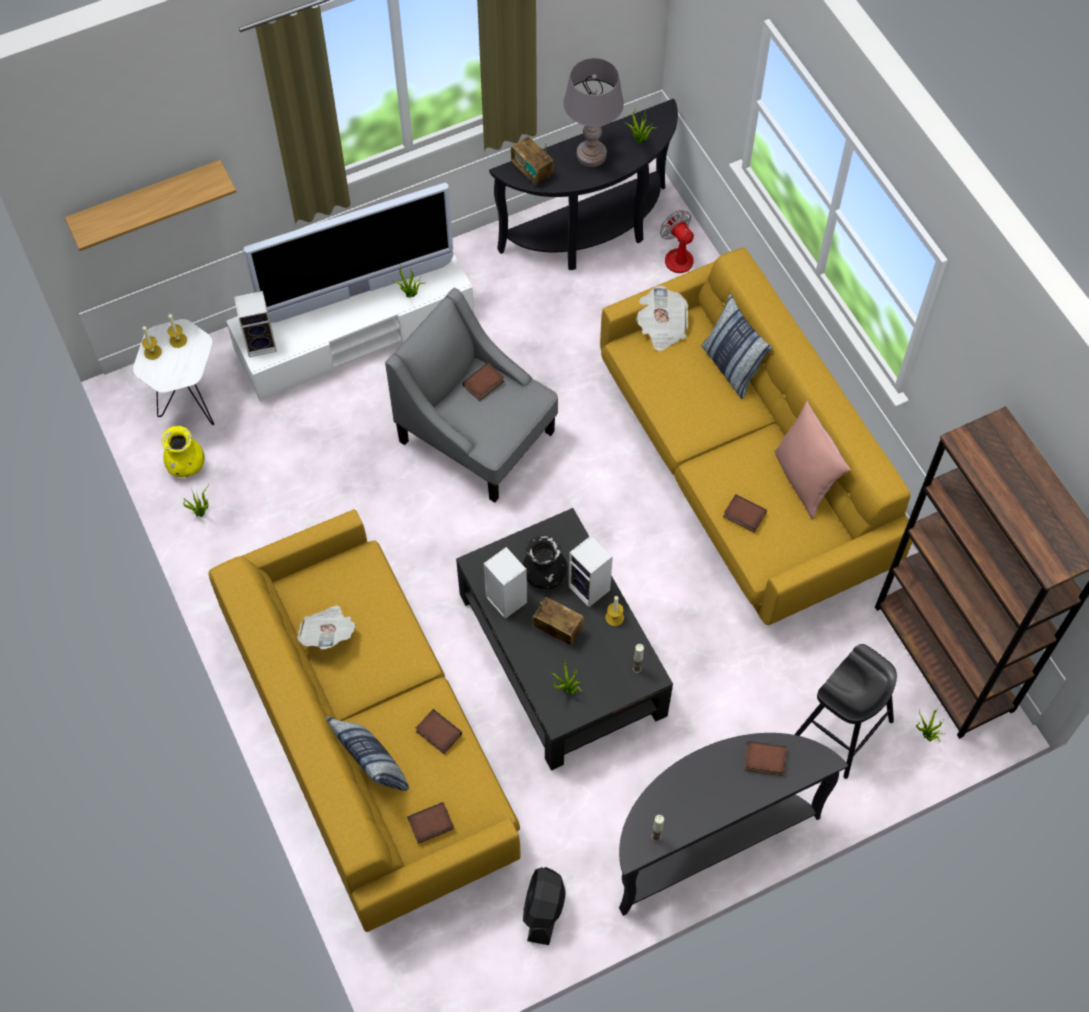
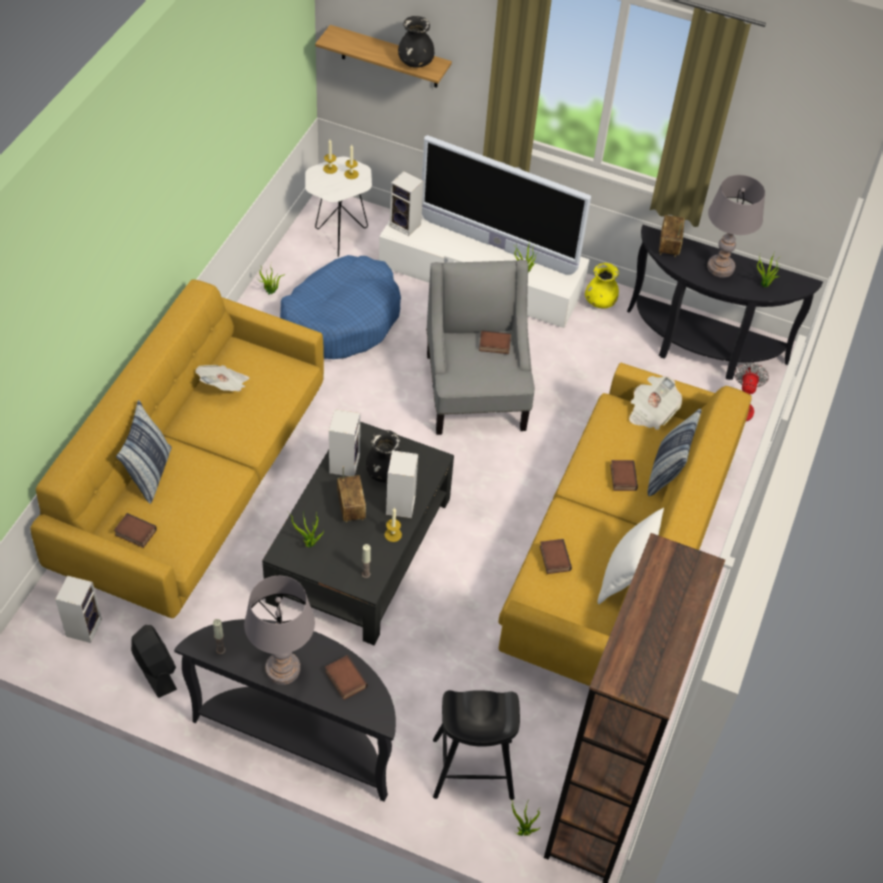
camera: 45 degrees right, 10 degrees down
(186, 465) = (296, 263): yellow vase -> yellow vase (600, 302)
(193, 189) = (415, 63): none -> black vase
(292, 479) = (341, 319): none -> blue dog bed
(437, 733) = (206, 492): book -> book (622, 477)
(446, 940) = (84, 626): none -> speaker
(544, 910) = (155, 670): black fan -> black fan turned 90 degrees clockwise
(715, 802) = (282, 669): none -> grey table lamp
(804, 480) = (624, 578): pink pillow -> white pillow

